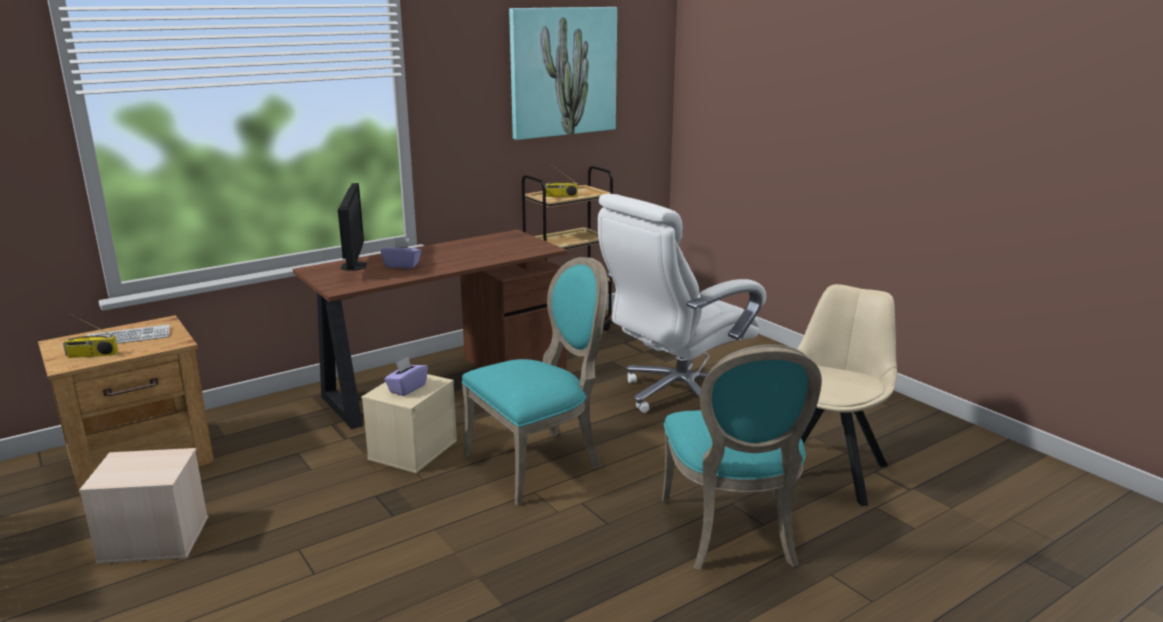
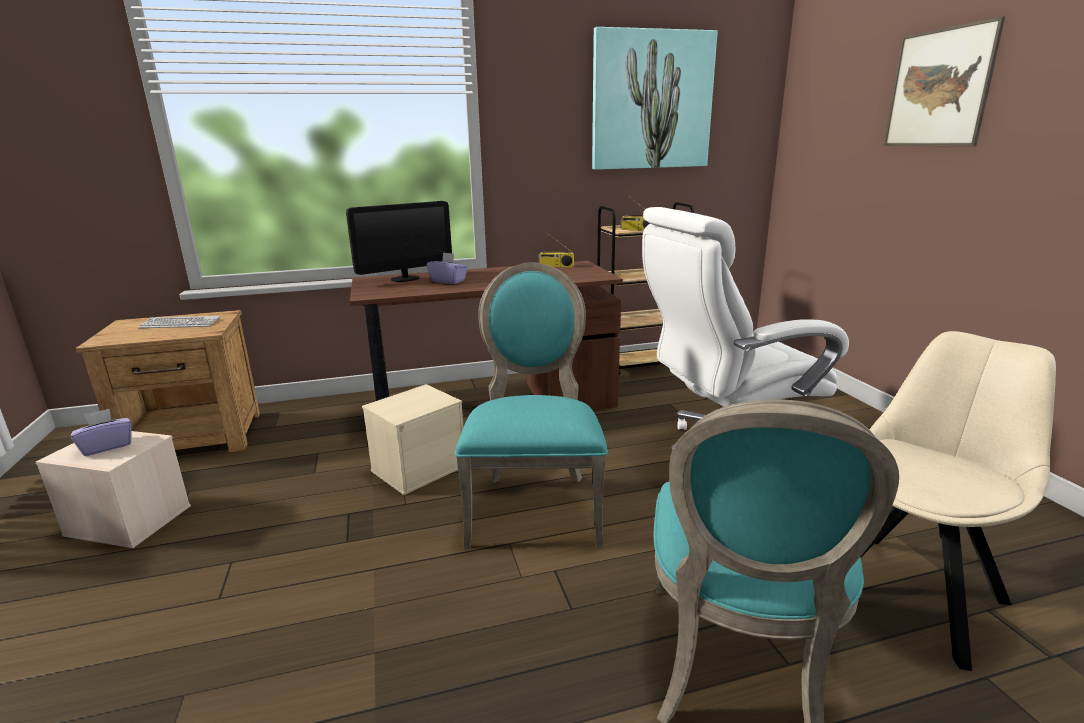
camera: 20 degrees right, 0 degrees up
(91, 355) = (132, 335): radio -> radio (556, 266)
(353, 266) = (405, 279): monitor -> monitor turned 45 degrees clockwise
(407, 388) = (410, 403): purple tissue box -> purple tissue box (107, 446)
(539, 462) = (535, 506): turquoise chair -> turquoise chair turned 75 degrees counterclockwise
(804, 81) = (938, 88): none -> picture

